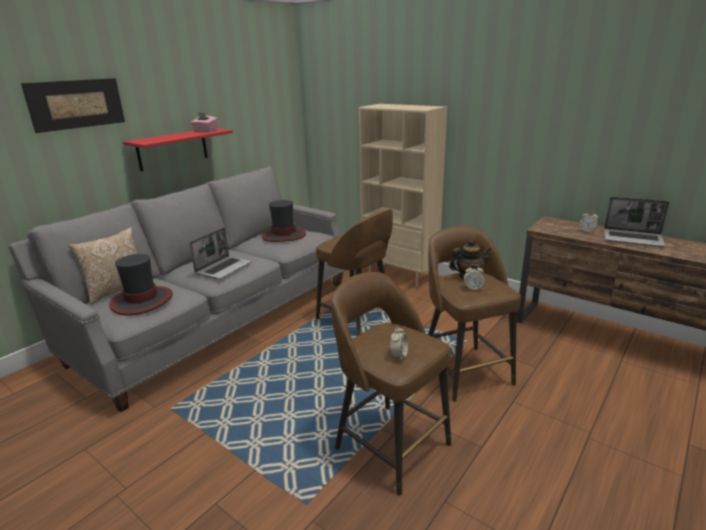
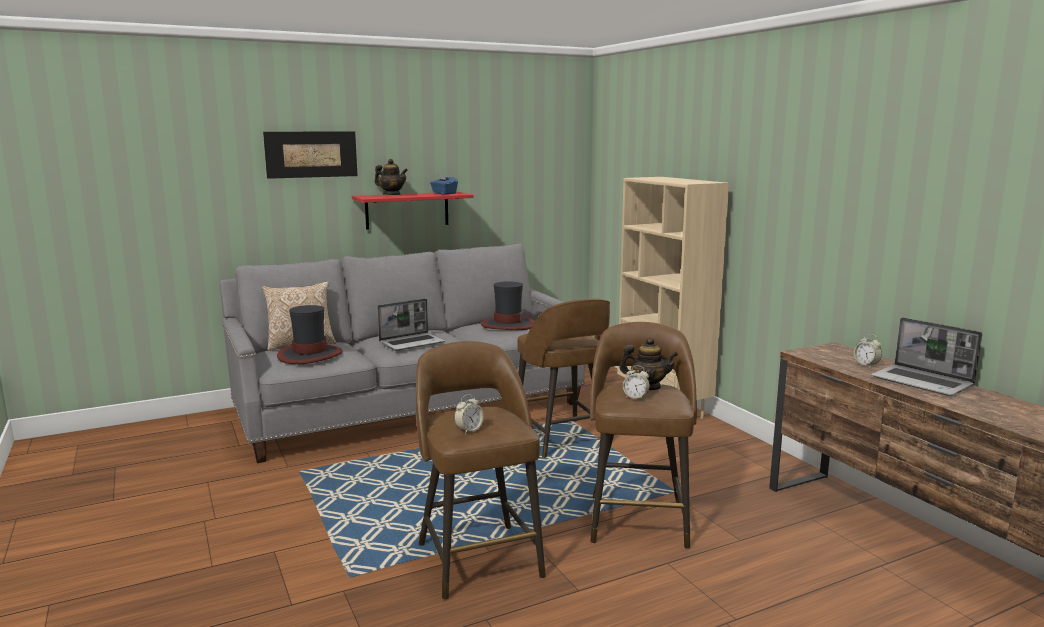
camera: 25 degrees right, 10 degrees down
(161, 137) = (392, 195): none -> teapot
(205, 131) = (444, 193): pink tissue box -> blue tissue box

